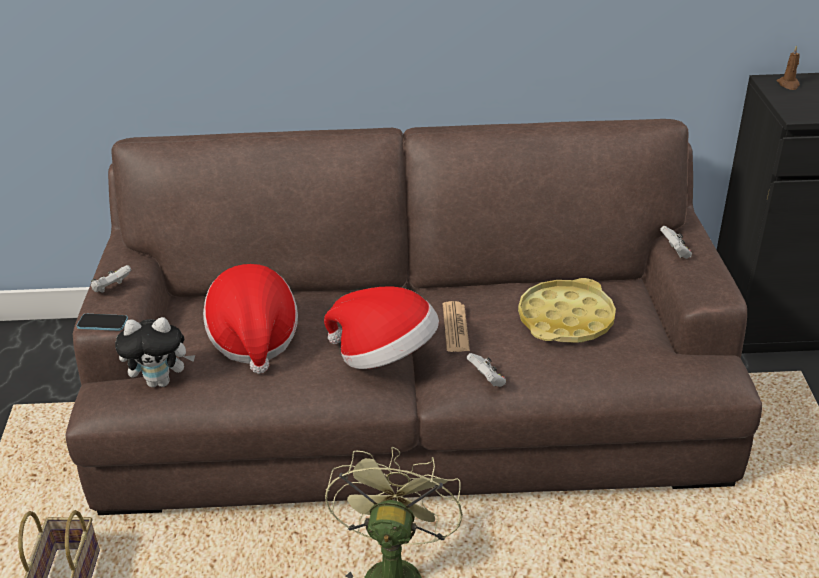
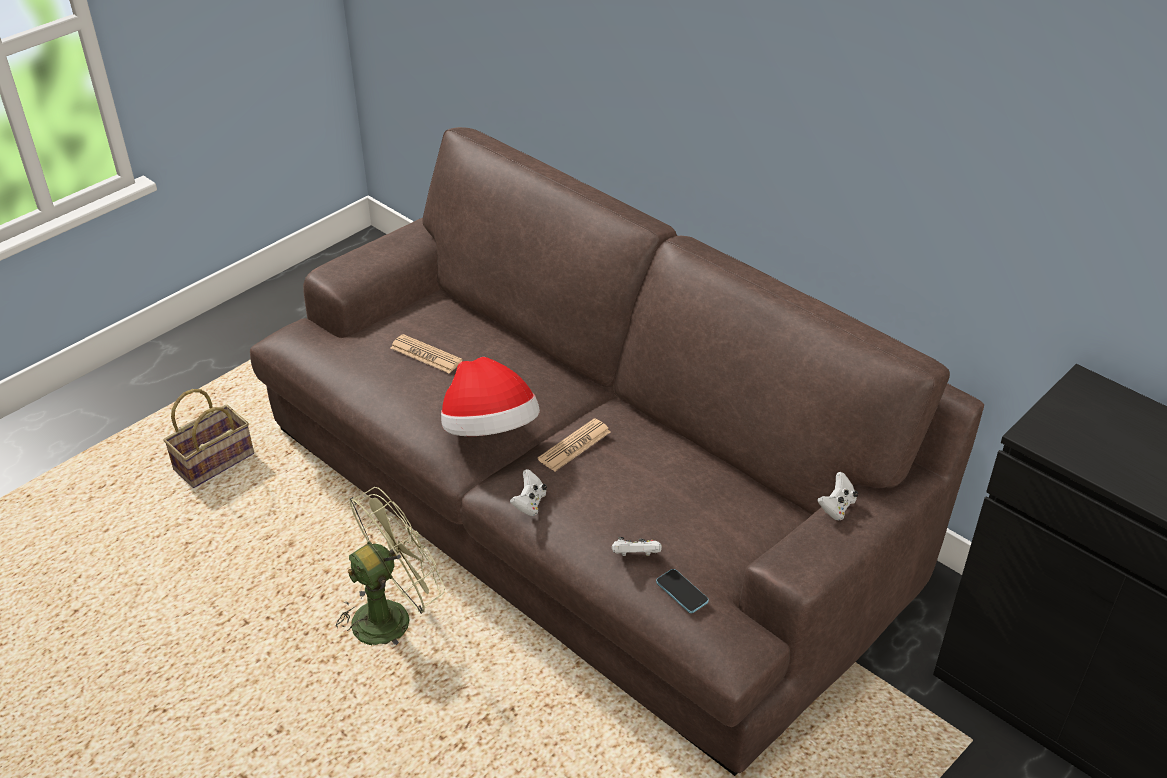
camera: 45 degrees right, 5 degrees up
(102, 323) = (331, 276): phone -> phone (682, 592)
(111, 288) = (374, 253): white game controller -> white game controller (635, 556)
(161, 381) = (333, 347): plush toy -> none
(253, 339) = (426, 355): hat -> newspaper
(566, 319) = (667, 500): yellow tray -> none
(788, 84) = (1096, 398): brown candle -> none

